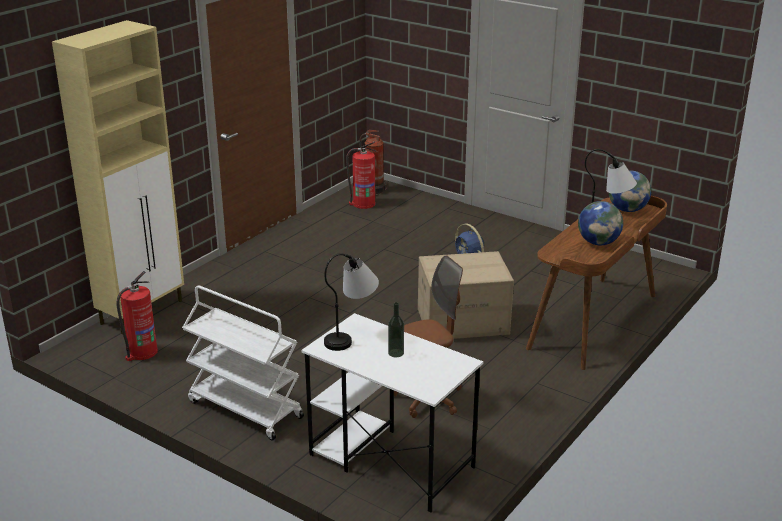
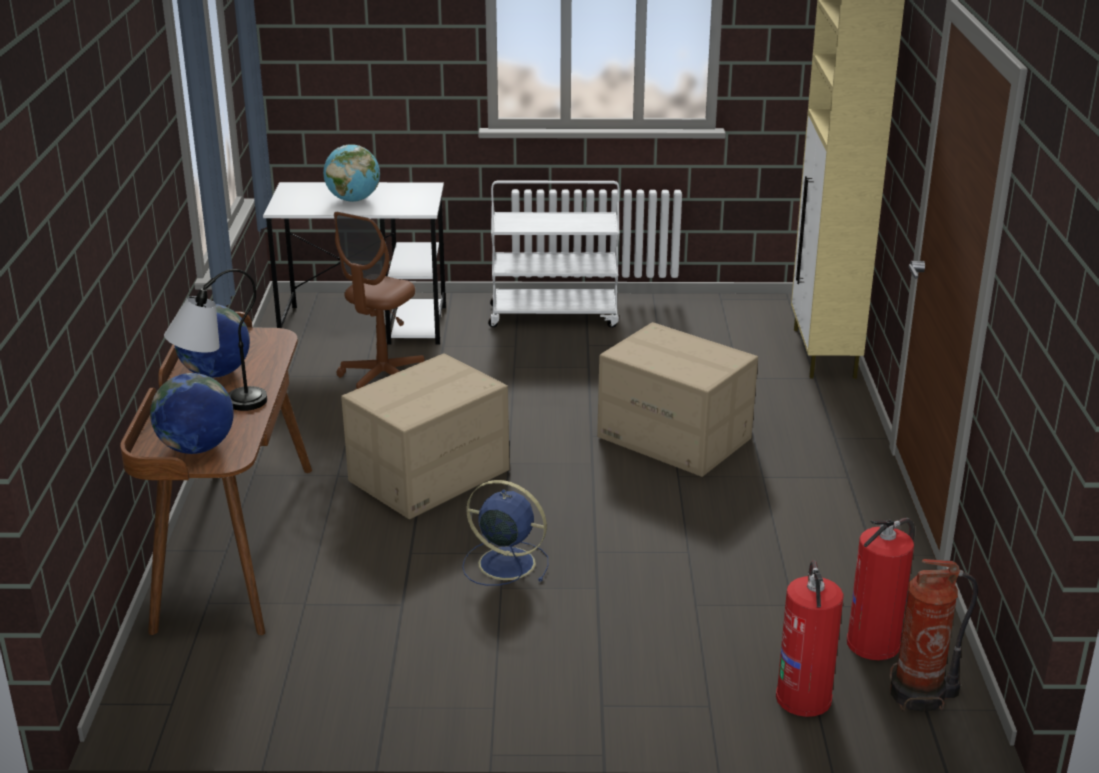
camera: 145 degrees right, 0 degrees up
(141, 352) = (740, 322): fire extinguisher -> fire extinguisher (804, 697)
(309, 296) = (675, 438): none -> cardboard box
(352, 336) = (411, 200): table lamp -> none
(396, 353) = (353, 200): bottle -> globe

